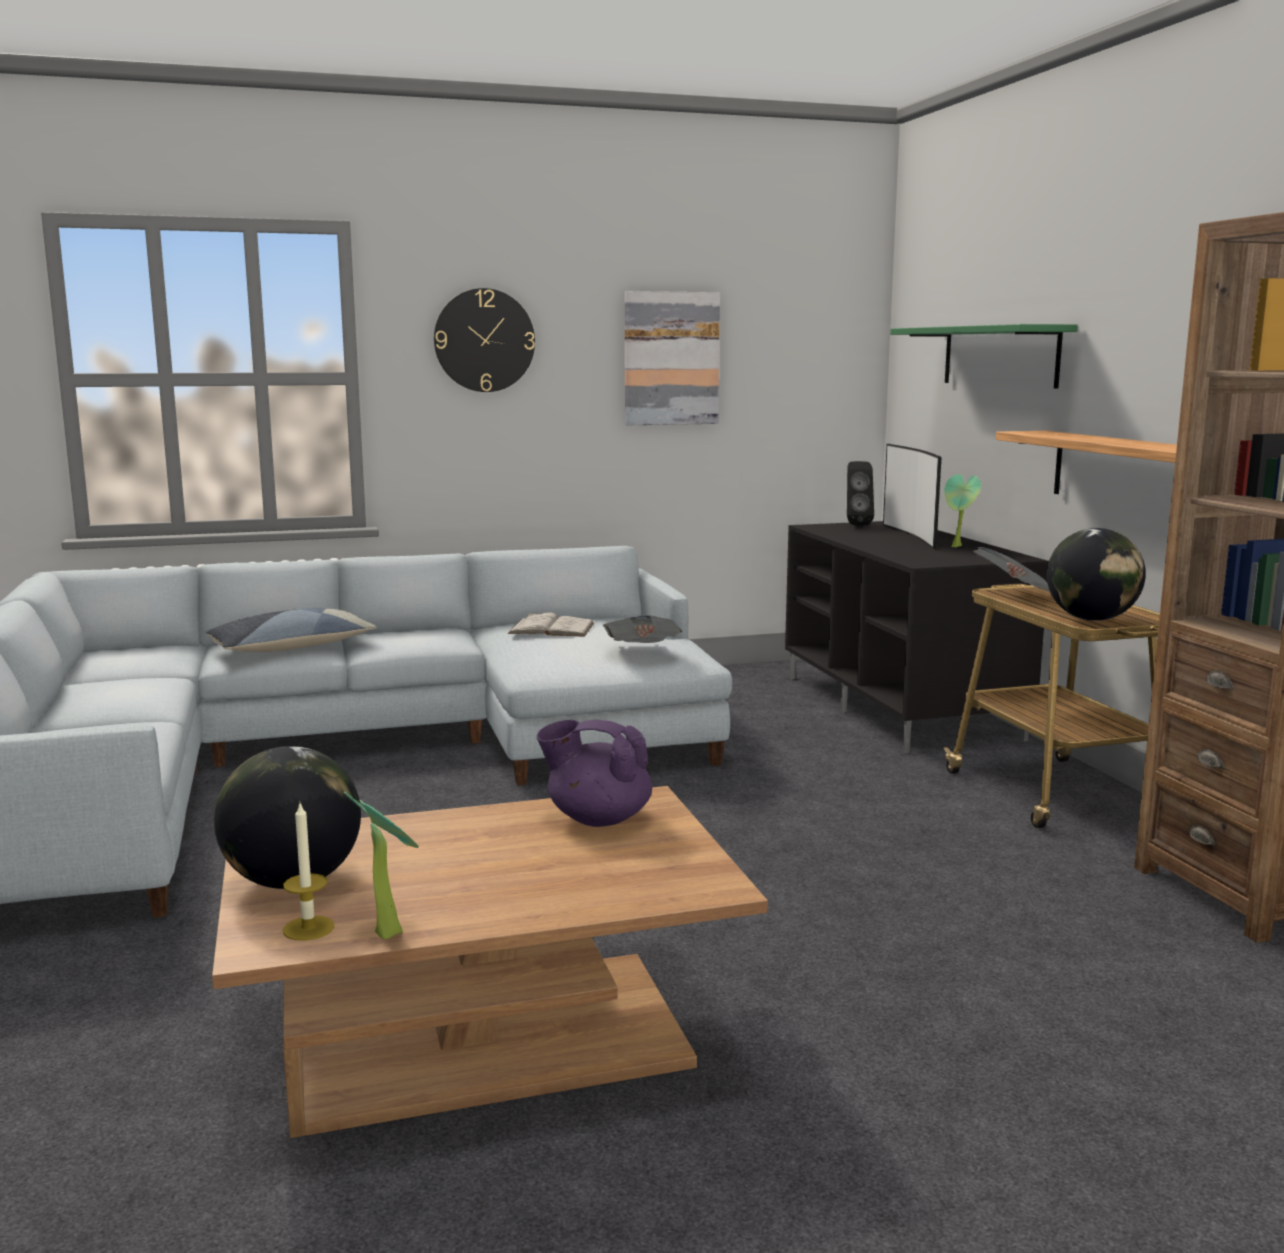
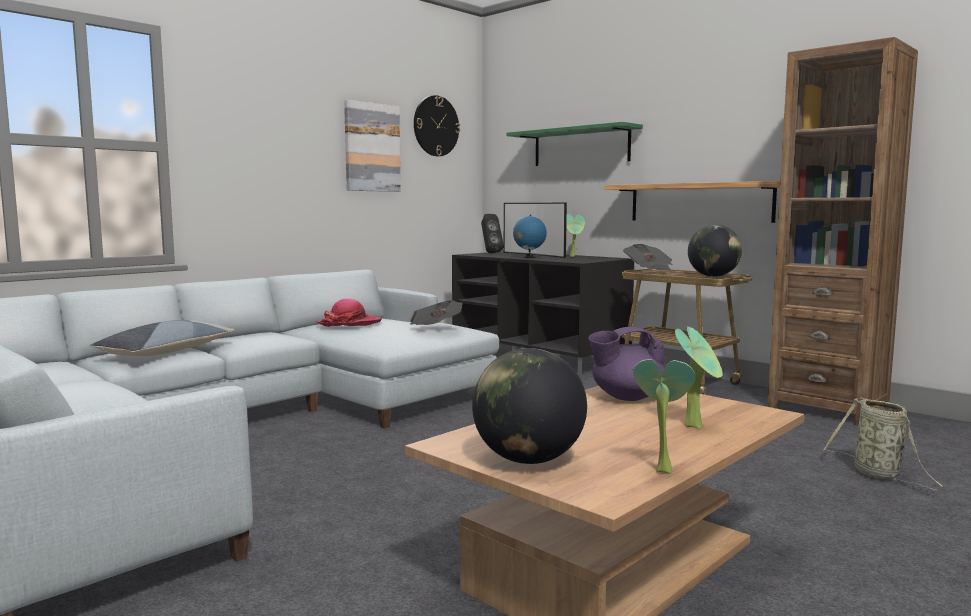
camera: 30 degrees left, 5 degrees down
(308, 928) = (607, 480): candle -> none
(484, 340) = (257, 126): wall clock -> wall clock (436, 126)
(552, 628) = (349, 323): white book -> hat
(574, 883) = (696, 426): none -> potted plant
(877, 544) = (529, 257): none -> globe
(1104, 1031) = (879, 475): none -> basket

